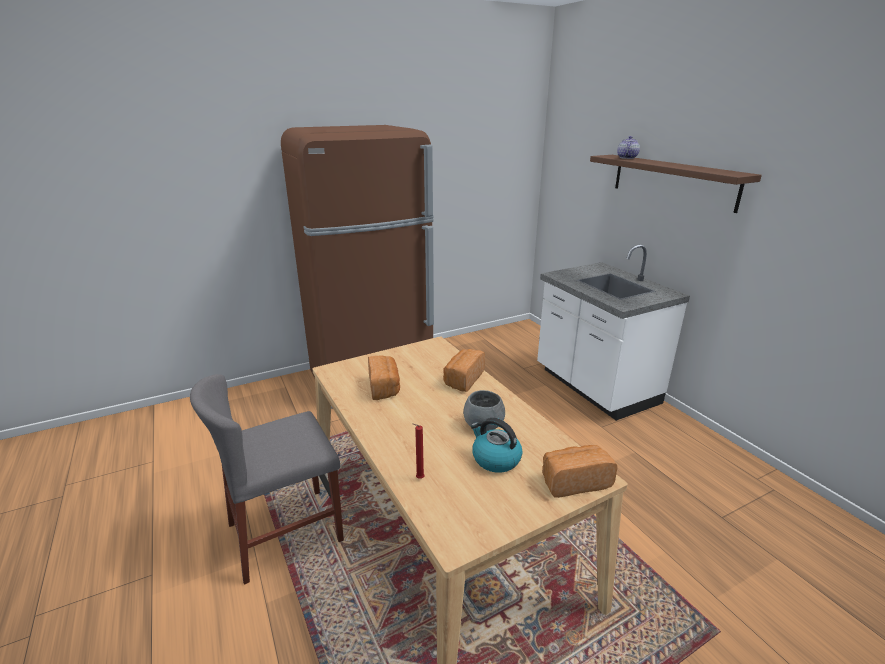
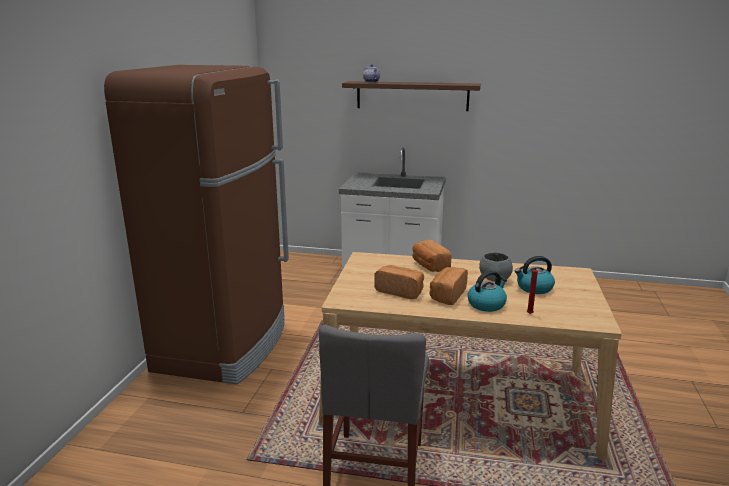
camera: 50 degrees left, 5 degrees down
(411, 442) = (486, 304): none -> kettle
(574, 481) = (576, 278): bread -> bread (447, 295)

